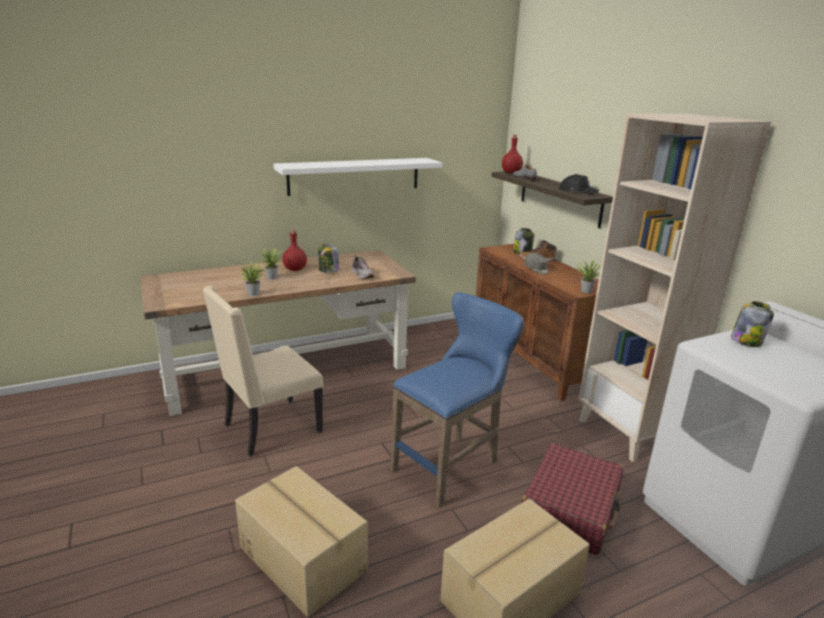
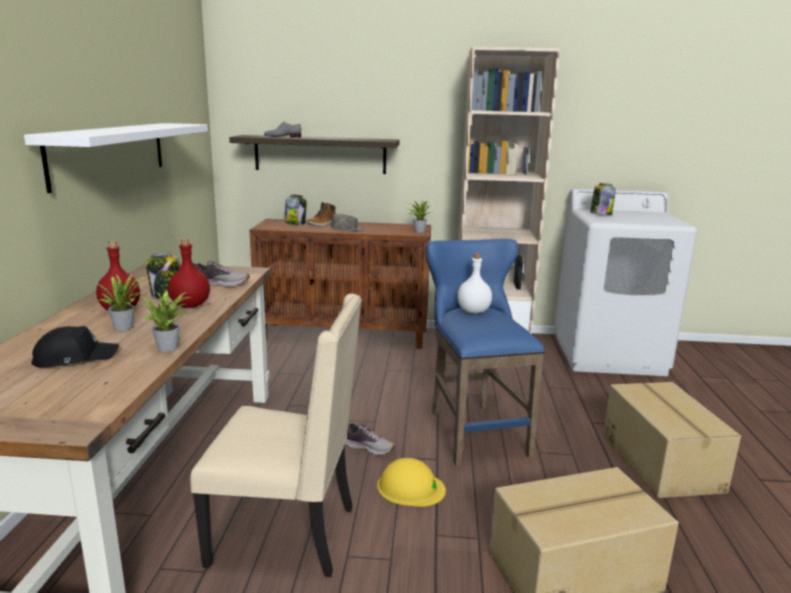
camera: 60 degrees left, 5 degrees down
(270, 428) = (287, 534): beige chair -> beige chair turned 75 degrees counterclockwise
(348, 457) = (410, 487): none -> yellow hard hat
(381, 425) = (368, 447): none -> shoe
(462, 364) = (472, 311): none -> white bottle
(511, 173) = (250, 136): red bottle -> red bottle (190, 305)
(571, 509) = (568, 399): red suitcase -> none
(577, 191) = (365, 139): black cap -> black cap (75, 358)

